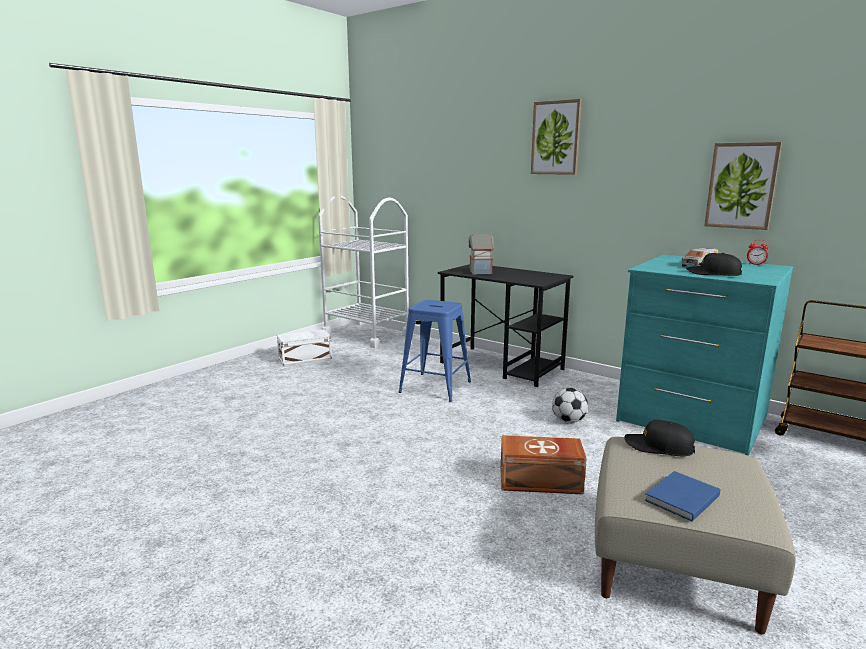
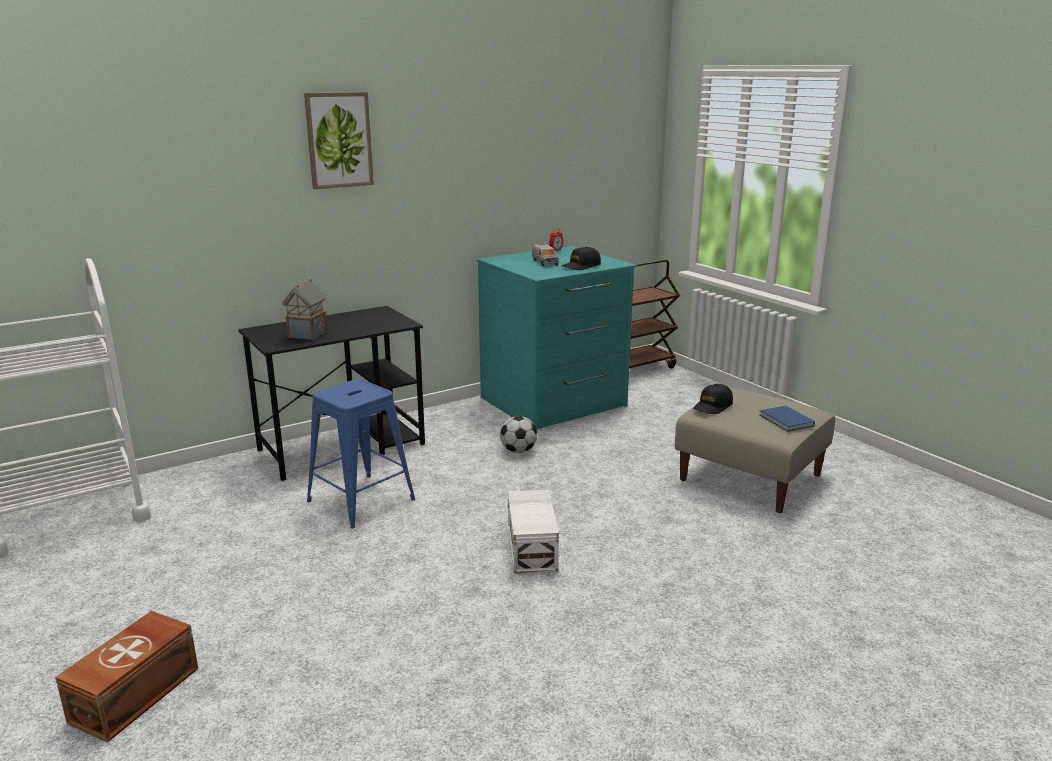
camera: 70 degrees left, 5 degrees up
(306, 358) = (105, 590): white storage box -> white storage box (533, 547)
(541, 482) = (623, 494): brown storage box -> brown storage box (138, 694)
(741, 186) = (526, 181): picture -> none

